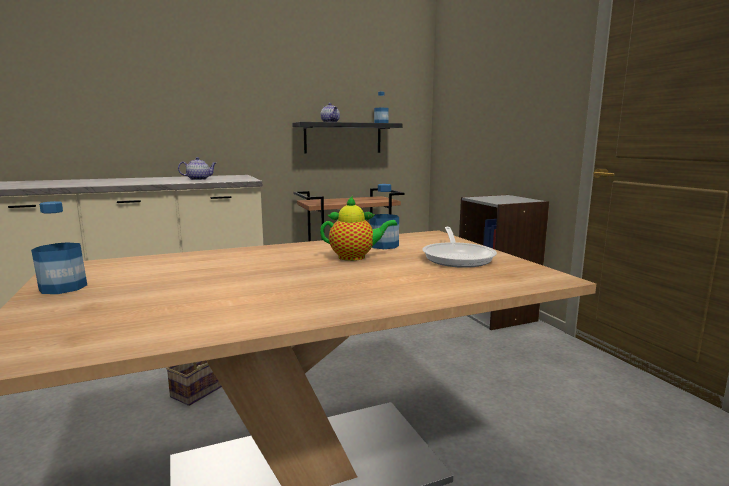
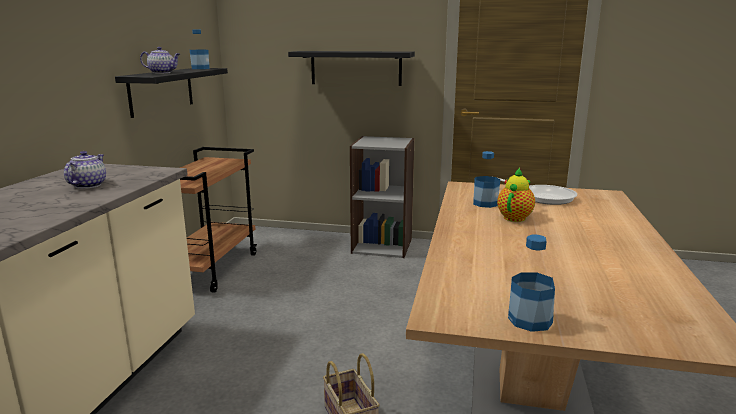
camera: 55 degrees left, 5 degrees up
(510, 122) = (356, 68): none -> black shelf

